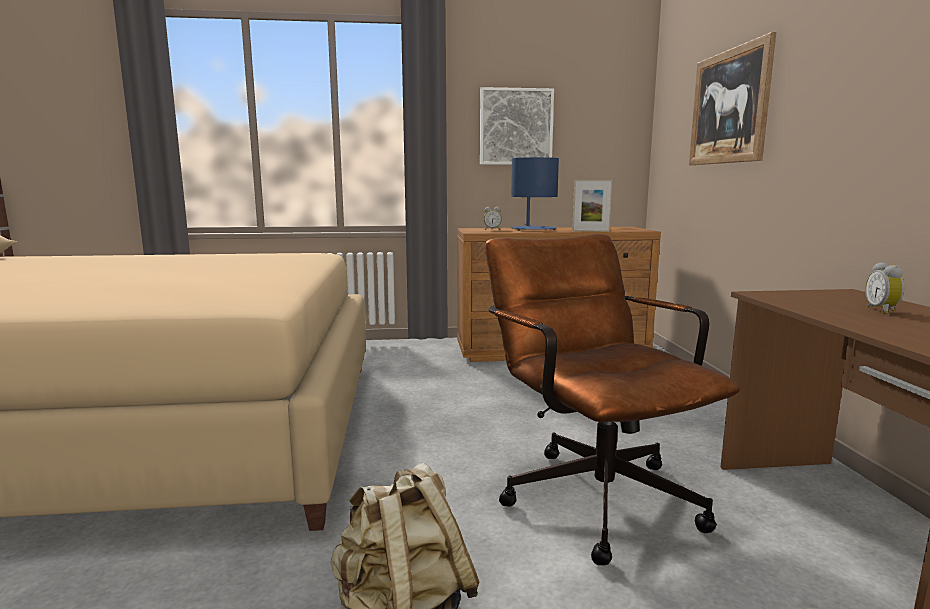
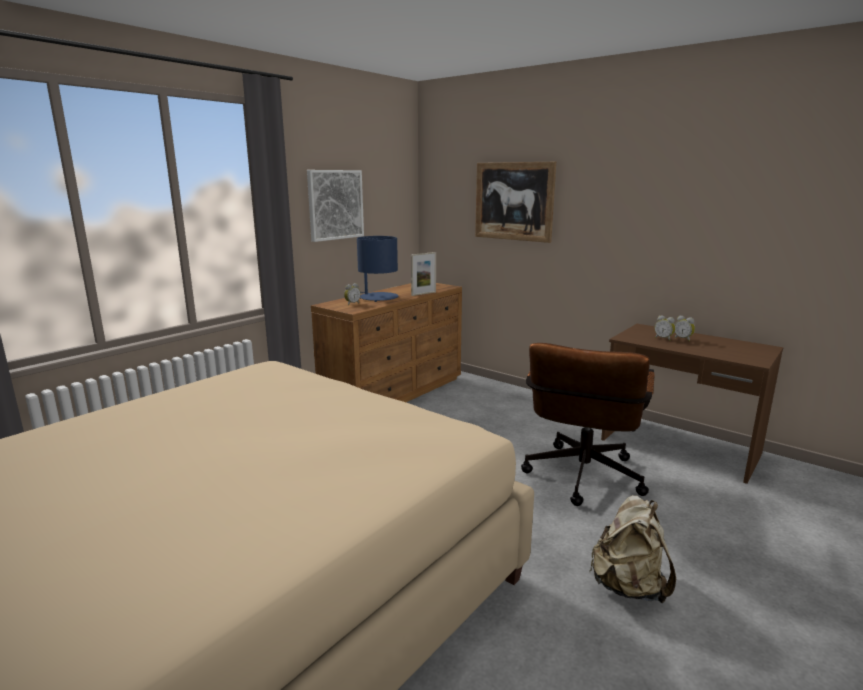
camera: 45 degrees left, 5 degrees up
(591, 491) = (581, 480): brown office chair -> brown office chair turned 90 degrees counterclockwise
(838, 304) = (663, 339): none -> alarm clock

